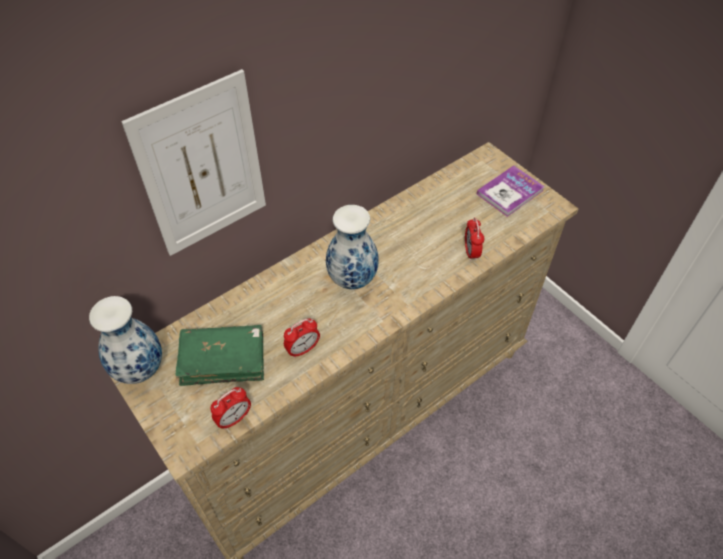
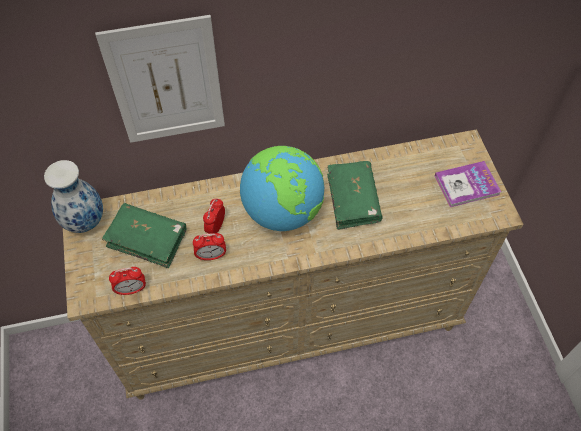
camera: 25 degrees right, 5 degrees up
(352, 278) = (282, 211): vase -> globe
(414, 242) = (353, 200): none -> green book
(471, 252) = (397, 228): alarm clock -> alarm clock (216, 227)

